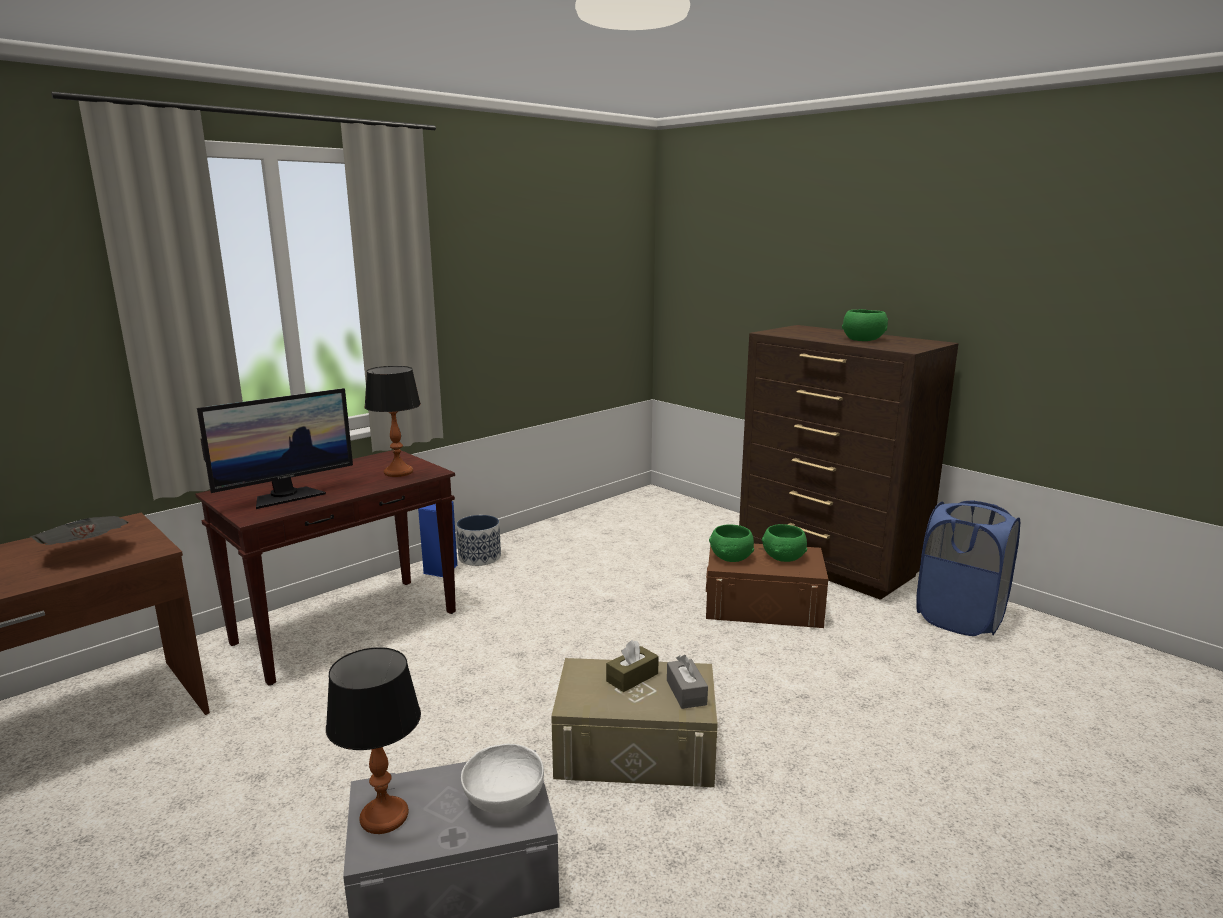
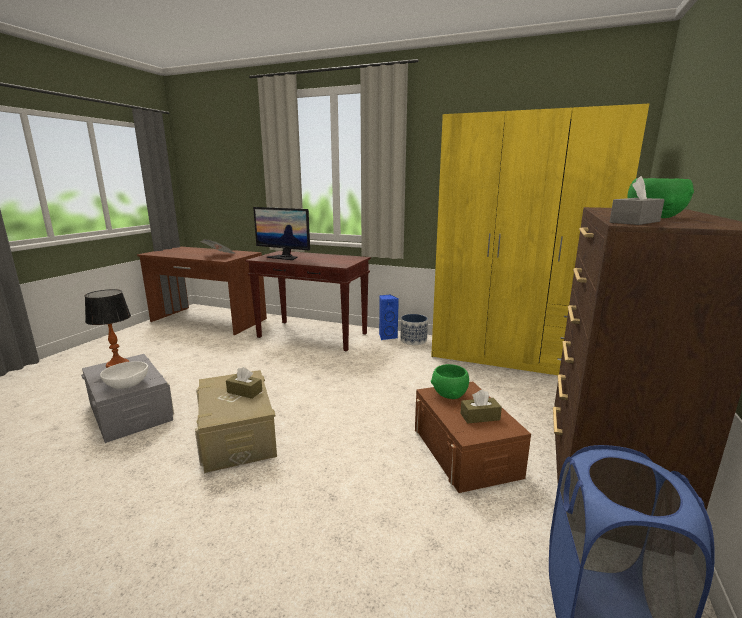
camera: 65 degrees right, 0 degrees up
(398, 472) = (334, 262): table lamp -> none
(598, 521) = (512, 357): none -> yellow wardrobe
(686, 692) = (231, 411): grey tissue box -> grey tissue box (634, 222)
(783, 557) = (480, 417): green bowl -> brown tissue box

